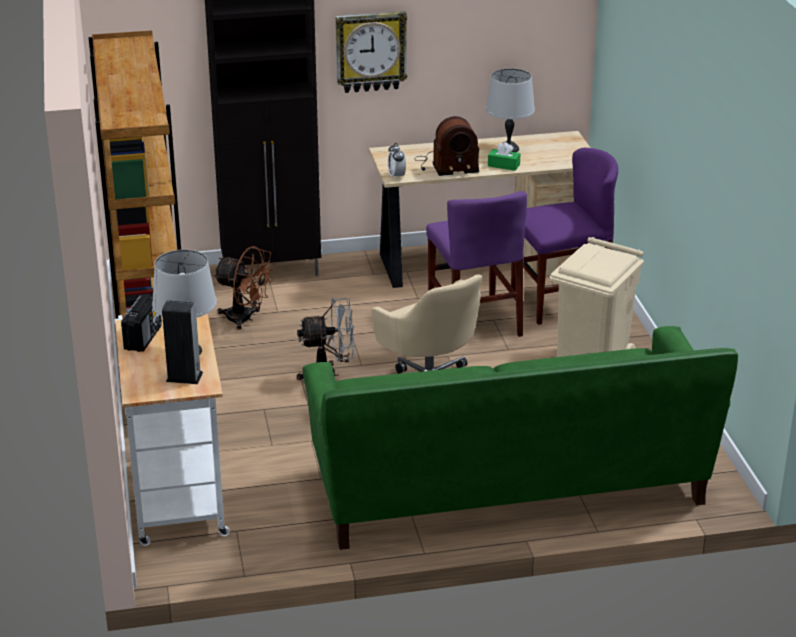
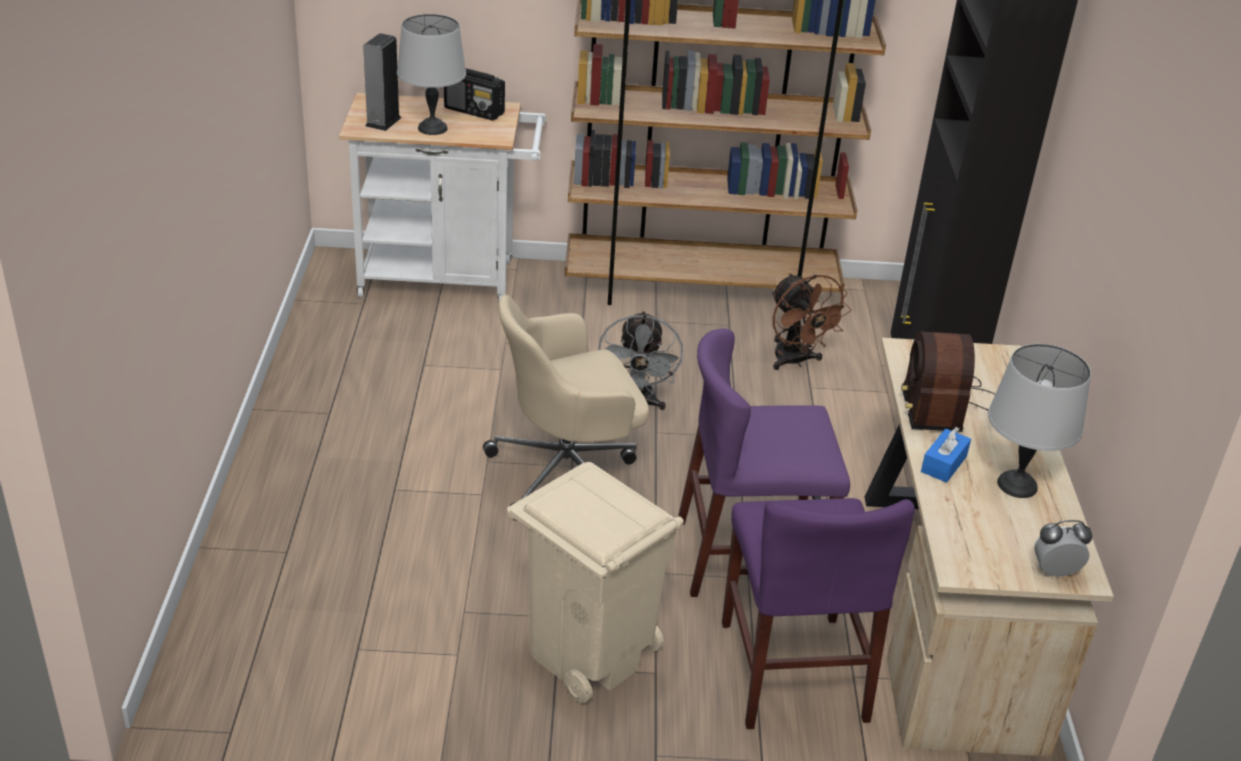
camera: 100 degrees right, 5 degrees up
(245, 319) = (795, 361): brown fan -> brown fan turned 60 degrees counterclockwise
(370, 51) = (1068, 204): wall clock -> none
(396, 176) = (908, 351): alarm clock -> alarm clock (1055, 572)
(503, 165) = (943, 464): green tissue box -> blue tissue box
(509, 486) = (328, 496): green sofa -> none

